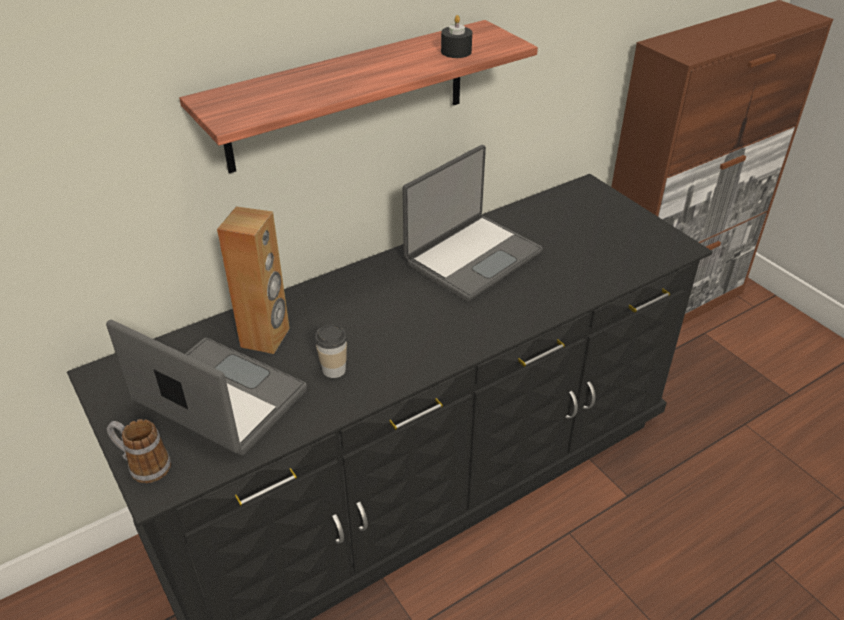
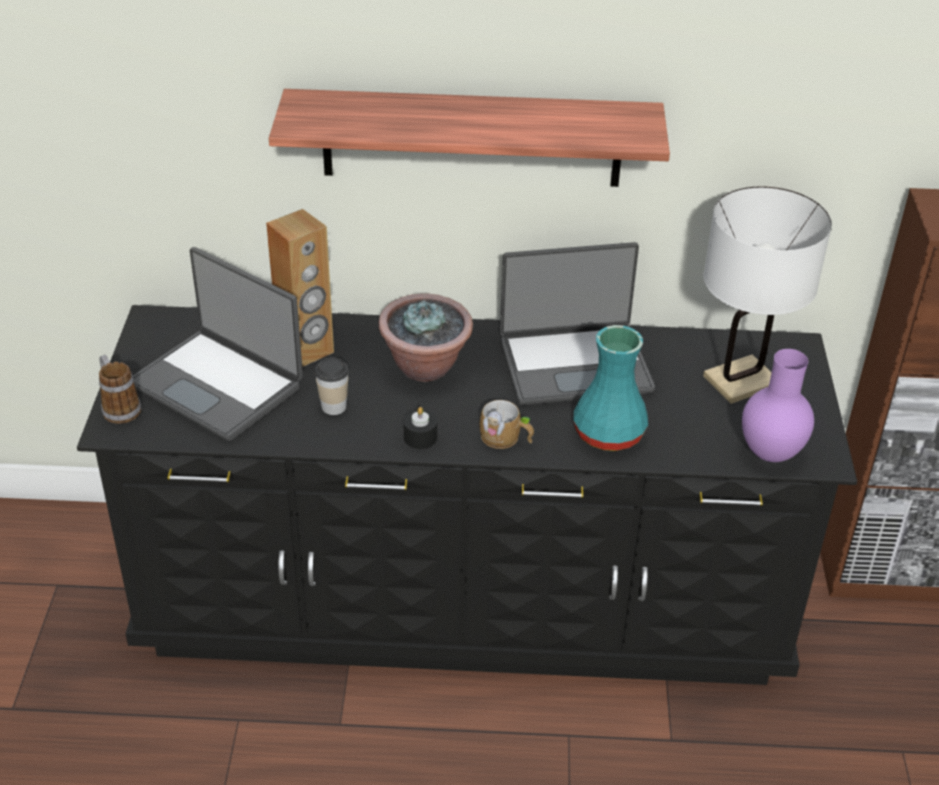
camera: 35 degrees right, 0 degrees up
(218, 400) = (219, 385): laptop -> laptop turned 150 degrees clockwise
(371, 306) = (426, 366): none -> potted plant
(456, 51) = (578, 129): black candle -> black candle (420, 437)
(485, 330) = (506, 439): none -> mug
(547, 293) = (609, 435): none -> turquoise vase
(582, 221) = (741, 381): none -> white table lamp
(650, 257) = (771, 453): none -> purple vase

